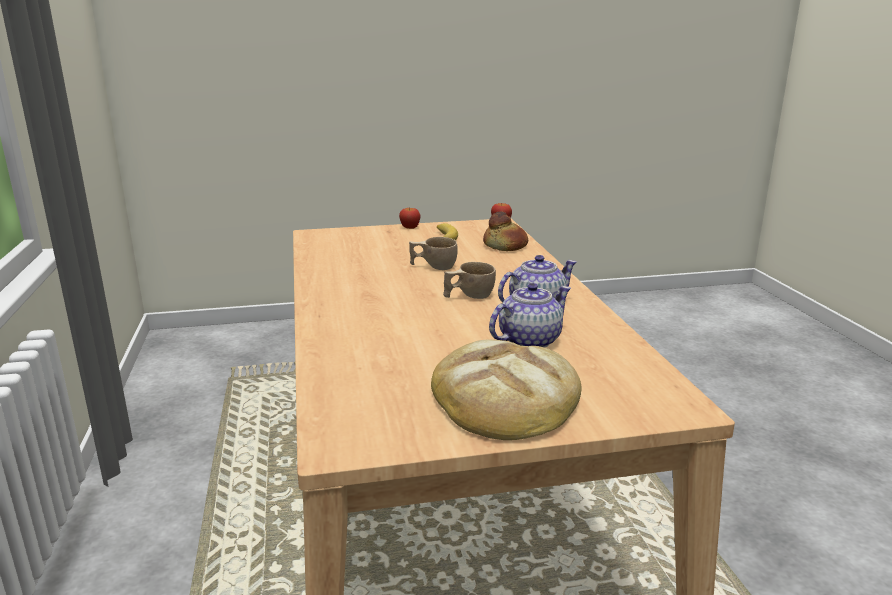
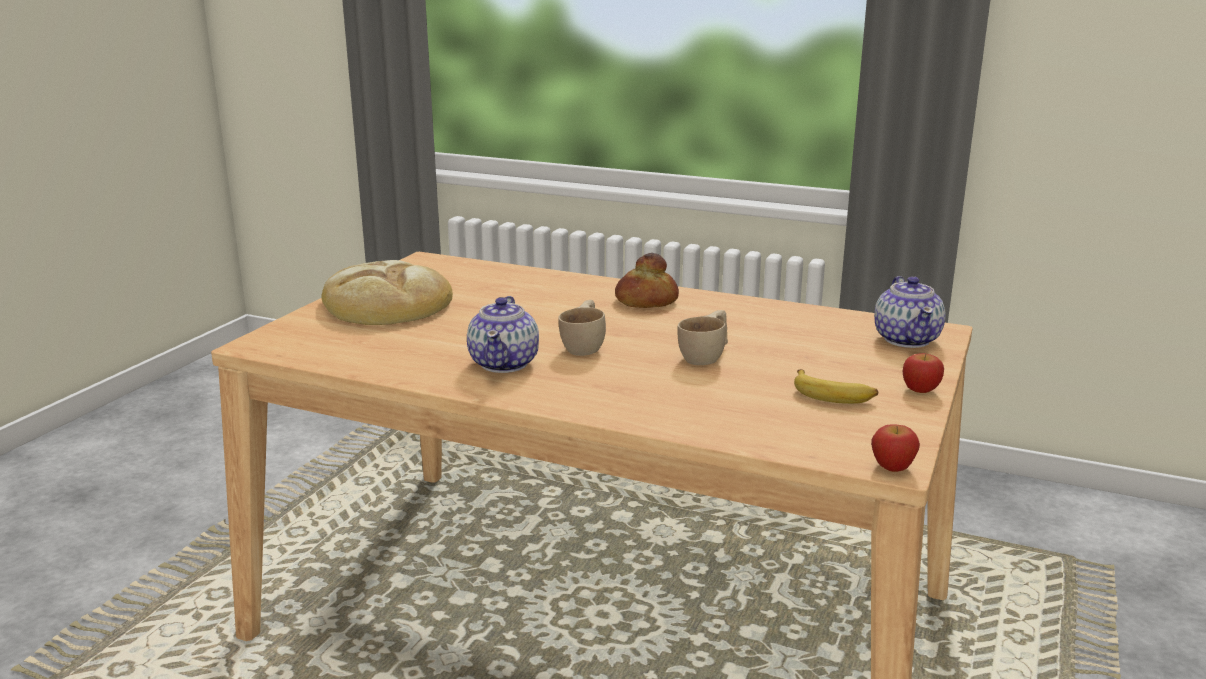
camera: 125 degrees right, 0 degrees up
(505, 245) = (744, 422): bread -> bread (646, 301)
(528, 341) = (446, 337): teapot -> teapot (907, 339)

